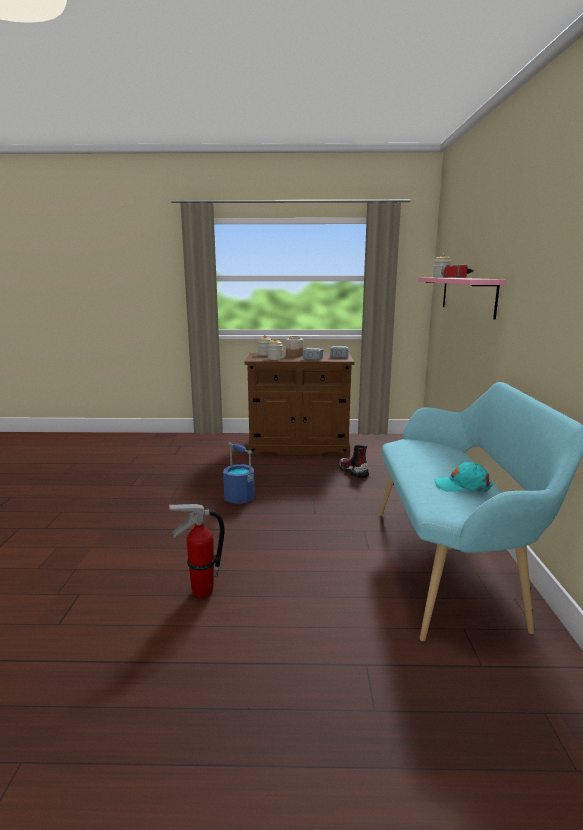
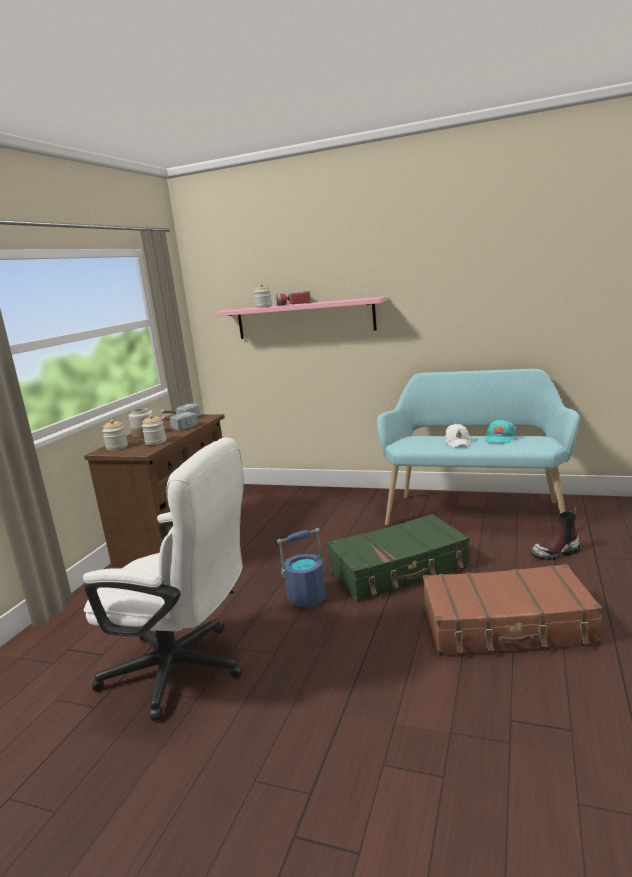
camera: 70 degrees left, 0 degrees up
(157, 477) = (186, 670): none -> white office chair
(201, 591) = (507, 626): fire extinguisher -> brown suitcase
(292, 530) = (399, 569): none -> green suitcase
(353, 471) = (283, 526): boot -> boot (556, 553)
(431, 465) = (457, 442): none -> white cap

